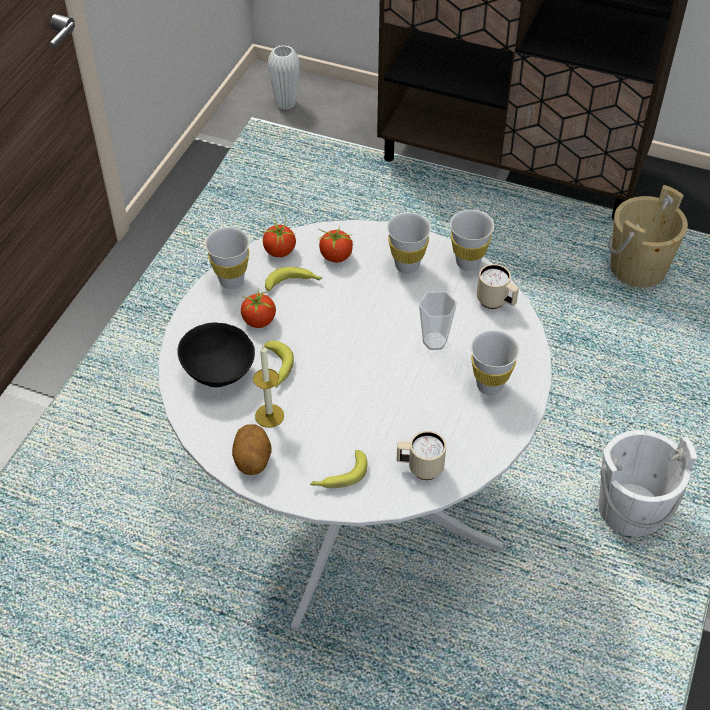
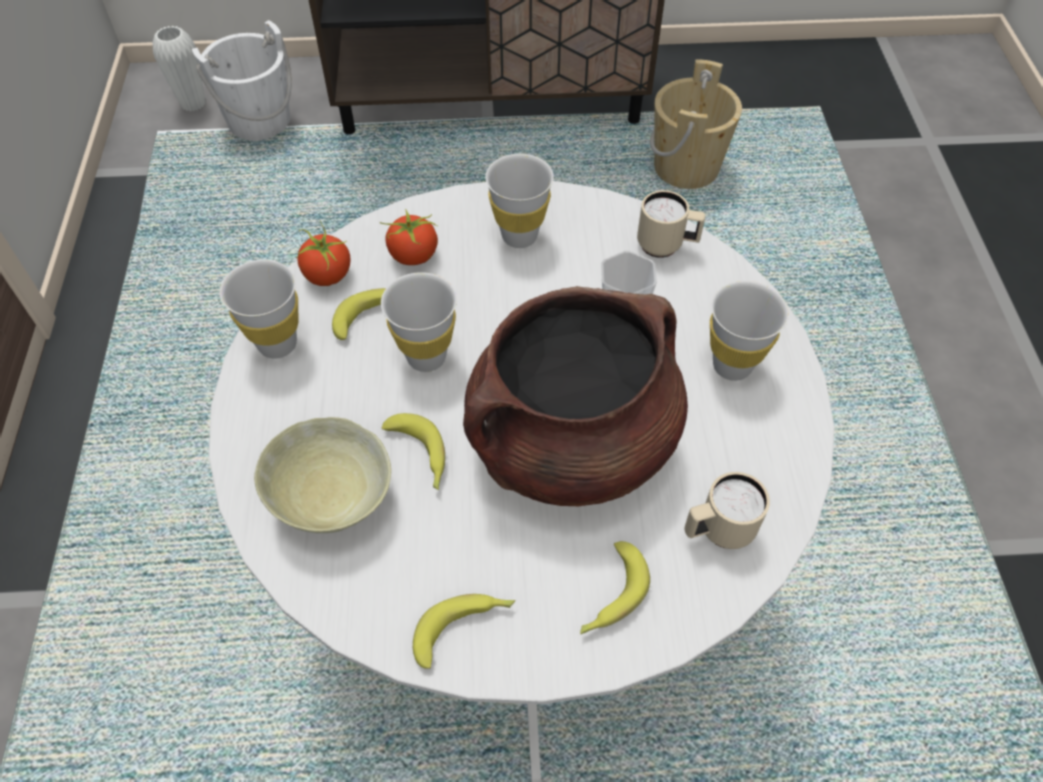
camera: 25 degrees left, 5 degrees up
(219, 375) = (334, 502): black bowl -> beige bowl
(253, 460) = (464, 628): potato -> banana
(259, 321) = (352, 392): tomato -> none
(269, 415) = (449, 539): candle -> none
(365, 393) = (570, 444): none -> brown cooking pot
(468, 263) = (597, 205): white cup -> white cup (426, 357)
(631, 509) = (836, 443): white bucket -> white bucket (259, 121)

